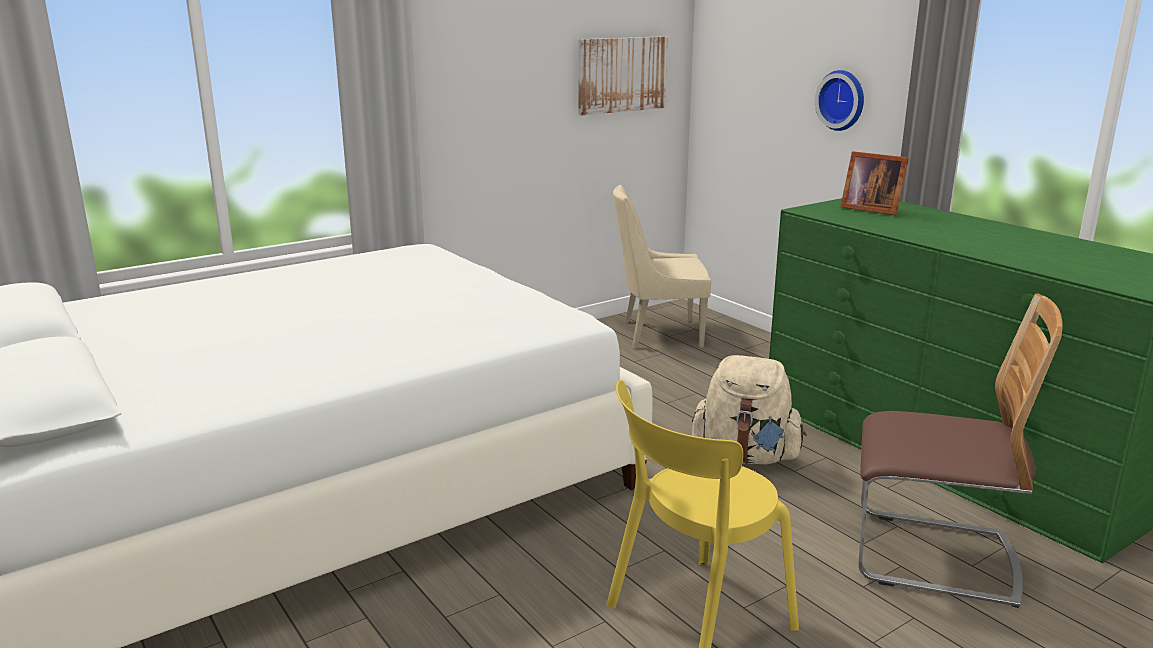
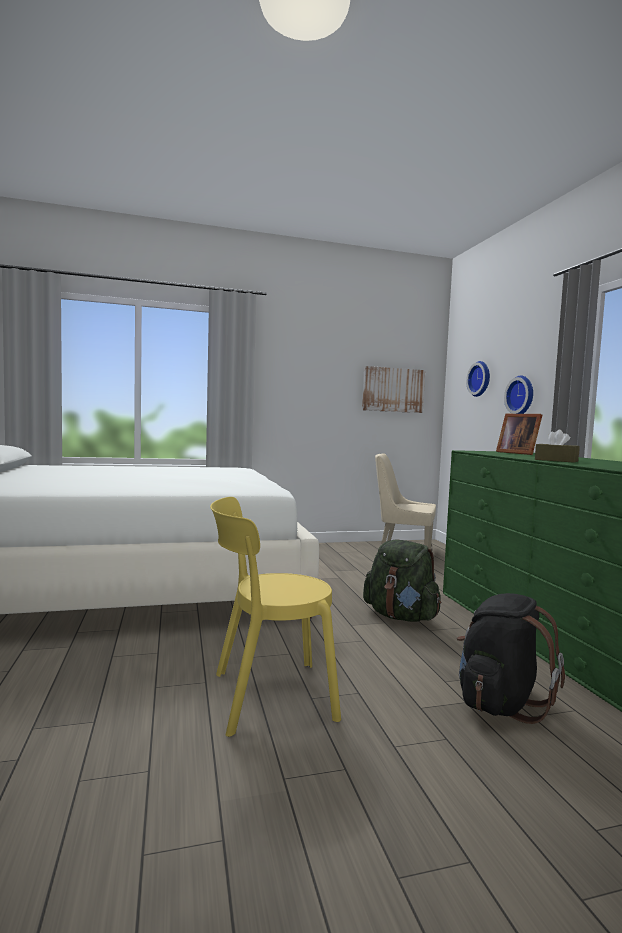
camera: 20 degrees right, 15 degrees down
(745, 456) = (401, 616): beige backpack -> green backpack
(766, 60) = (480, 379): none -> wall clock
(932, 557) = (499, 702): chair -> black backpack
(957, 244) = (556, 460): none -> brown tissue box

